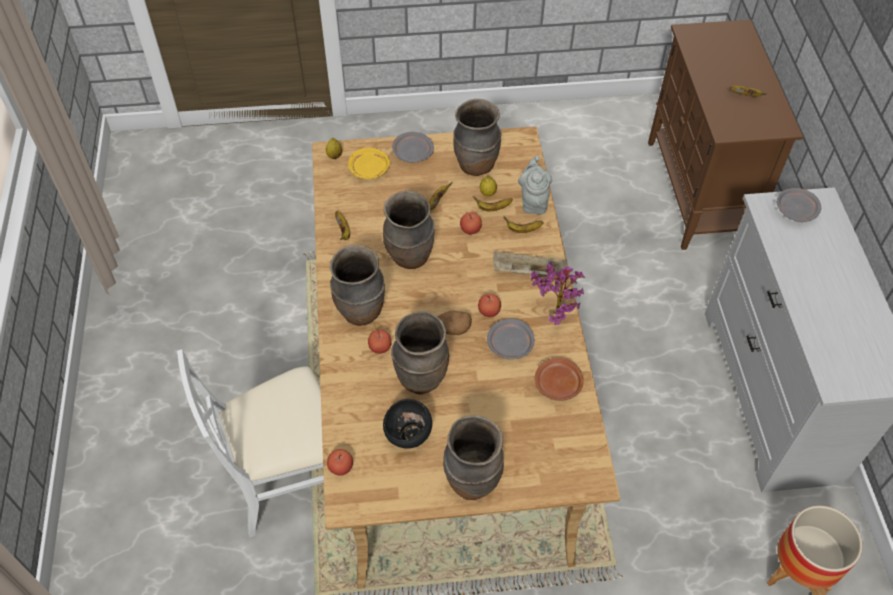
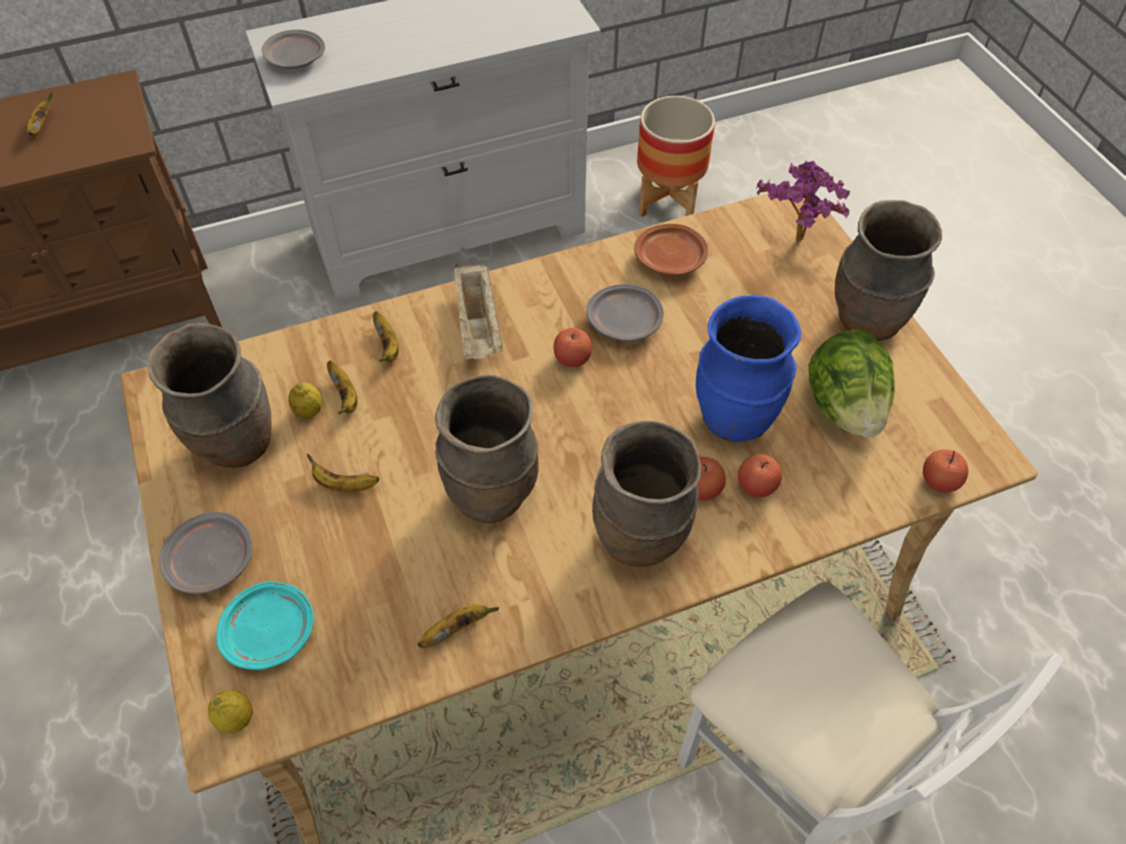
camera: 105 degrees left, 0 degrees up
(369, 169) = (271, 631): yellow plate -> turquoise plate
(409, 438) = (843, 407): black bowl -> lettuce
(420, 377) = (733, 418): brown vase -> blue vase
(452, 329) = (624, 397): potato -> none
(470, 229) = (403, 419): apple -> apple (756, 486)
(533, 201) = (318, 344): grey teapot -> none
(554, 313) = (547, 282): potted plant -> potted plant (795, 244)

